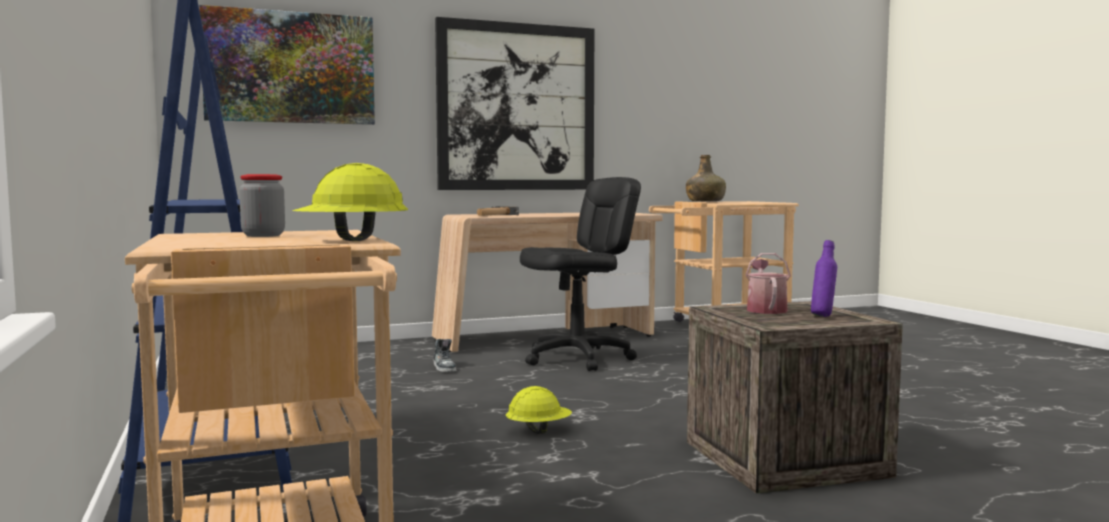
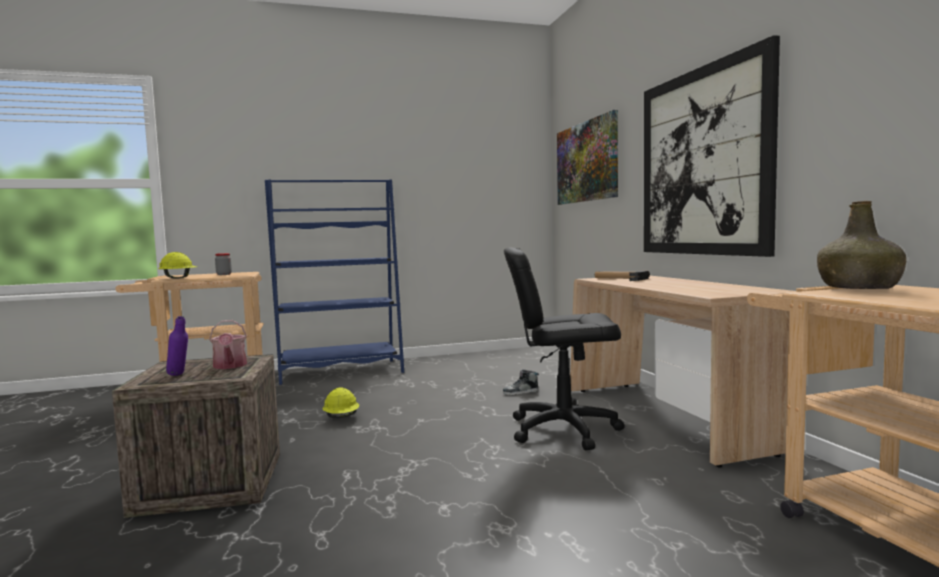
camera: 95 degrees right, 0 degrees up
(578, 358) = (563, 429): black office chair -> black office chair turned 120 degrees clockwise
(765, 309) = (230, 366): watering can -> watering can turned 60 degrees clockwise

